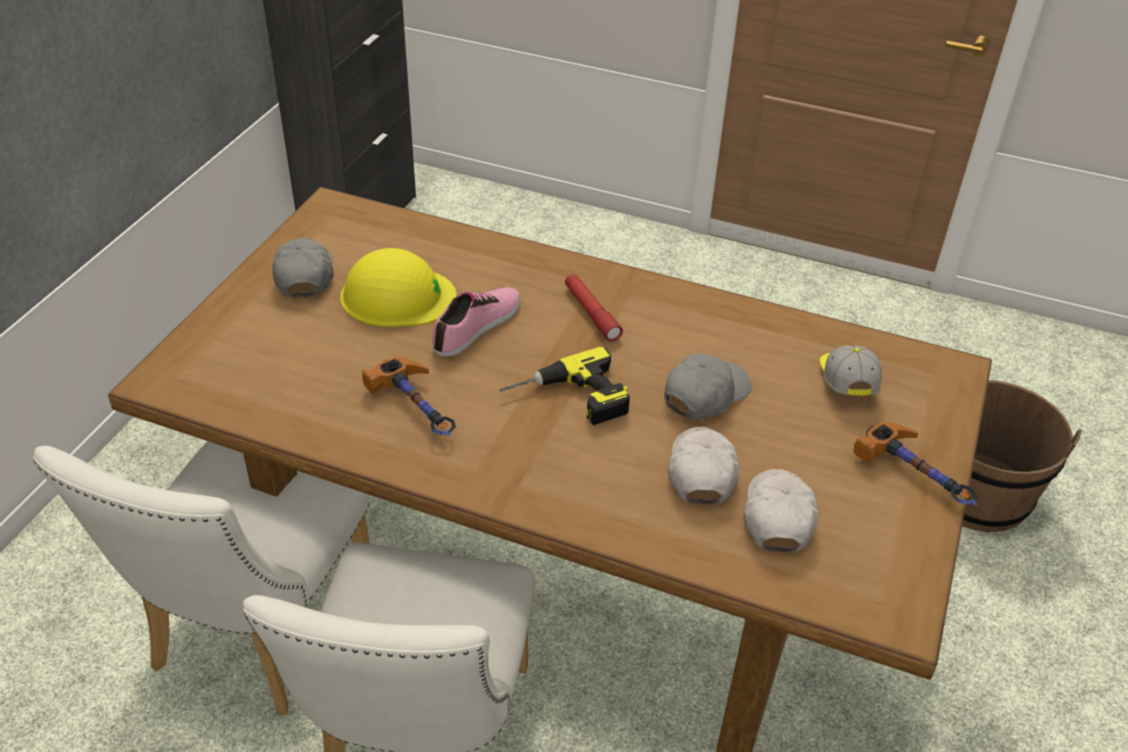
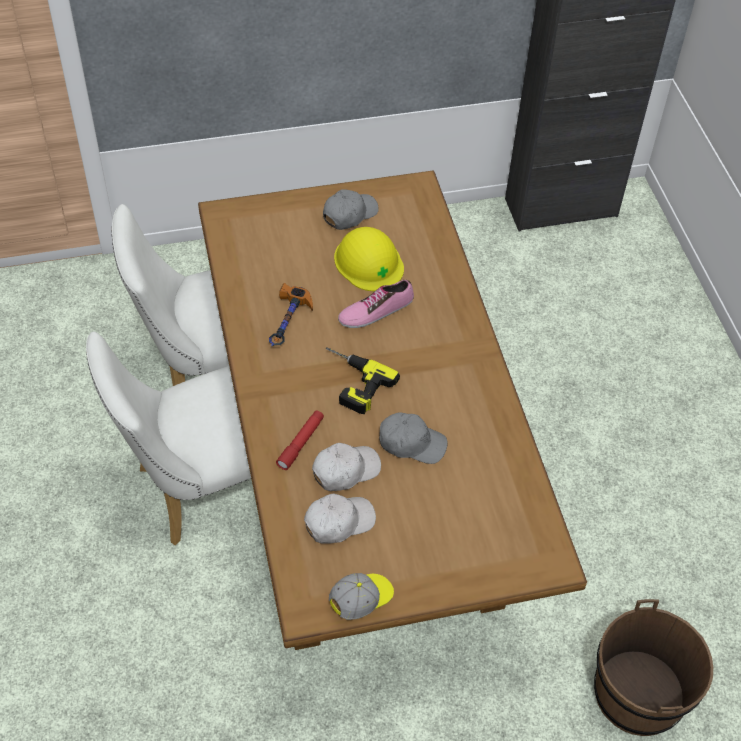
camera: 55 degrees right, 10 degrees up
(477, 327) = (375, 310): shoe -> shoe turned 150 degrees clockwise
(591, 313) = (435, 354): red flashlight -> red flashlight (301, 443)
(846, 382) = (487, 508): cap -> cap (362, 599)
(918, 476) = (430, 579): hammer -> none

